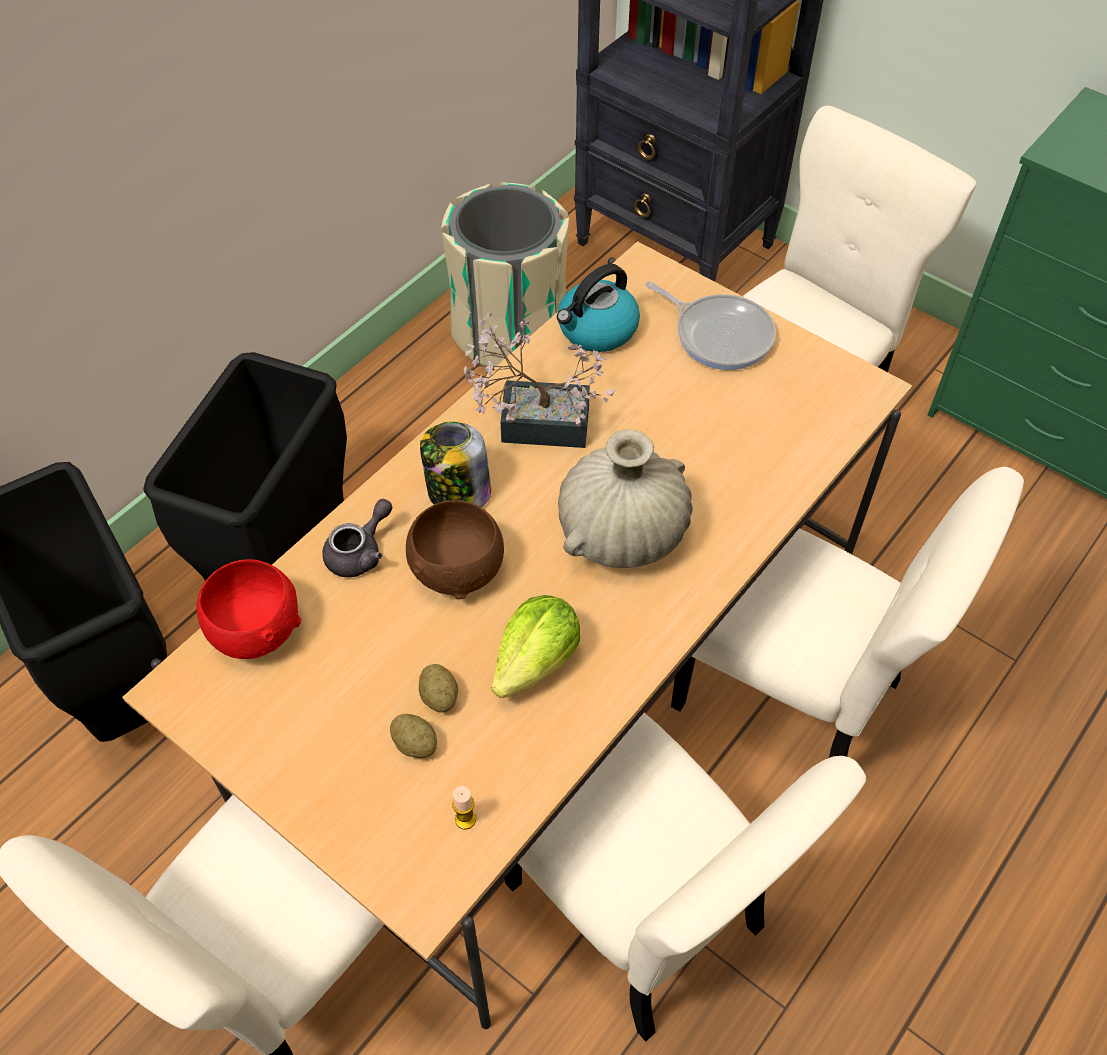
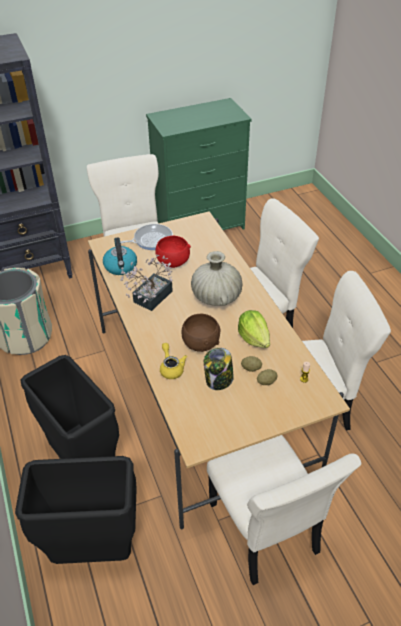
camera: 60 degrees left, 10 degrees down
(256, 630) = (185, 411): red bowl -> red bowl (172, 262)
(360, 552) = (171, 368): grey teapot -> yellow teapot
(457, 492) = (165, 331): jar -> jar (219, 380)

